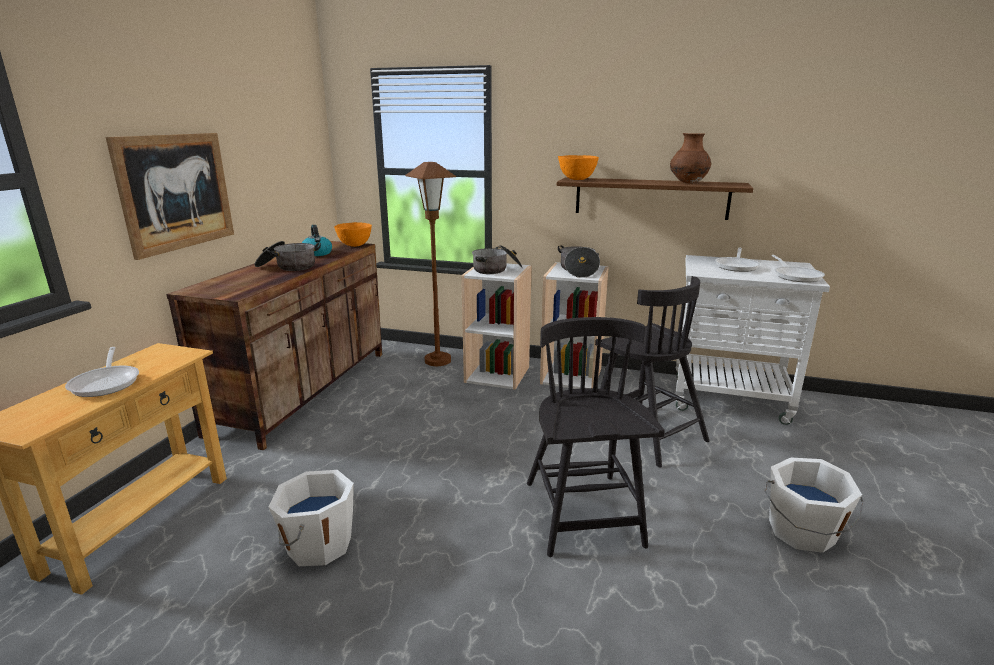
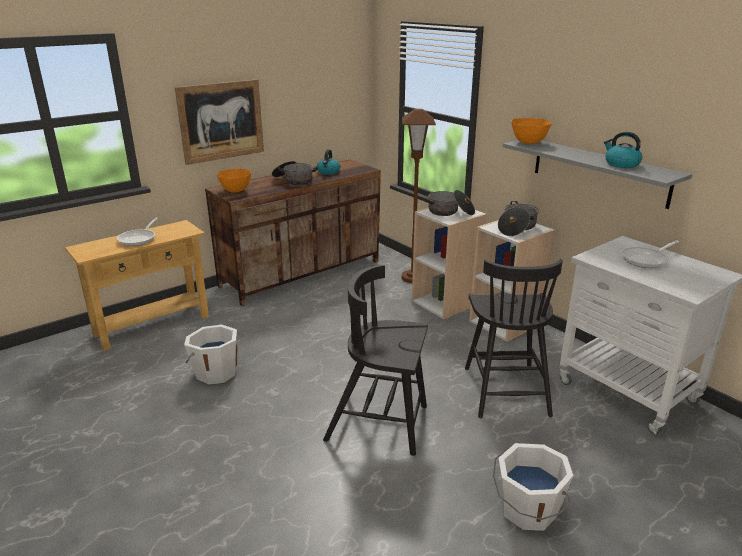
camera: 35 degrees right, 5 degrees up
(355, 245) = (364, 169): orange bowl -> orange bowl (235, 191)
(583, 514) = (379, 423): black chair -> black chair turned 105 degrees counterclockwise
(651, 198) = (599, 171): brown shelf -> grey shelf
(688, 183) = (621, 164): brown vase -> kettle
(795, 276) = (686, 285): frying pan -> none

